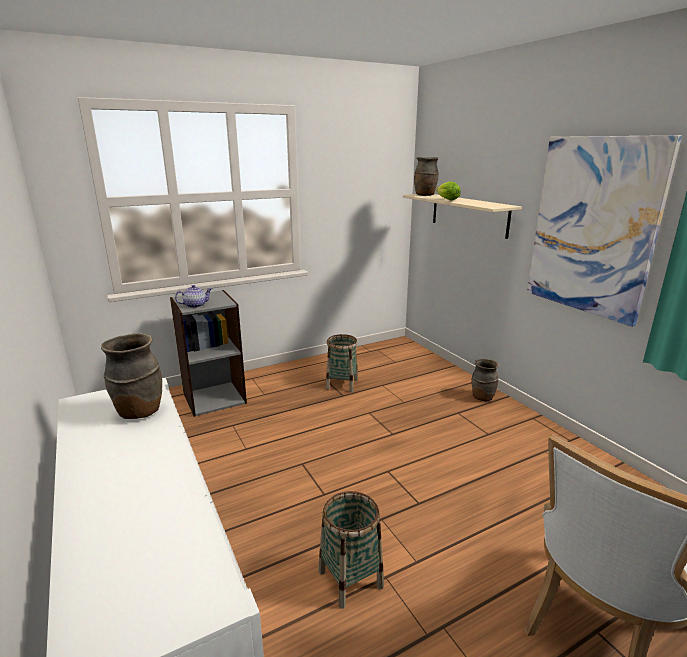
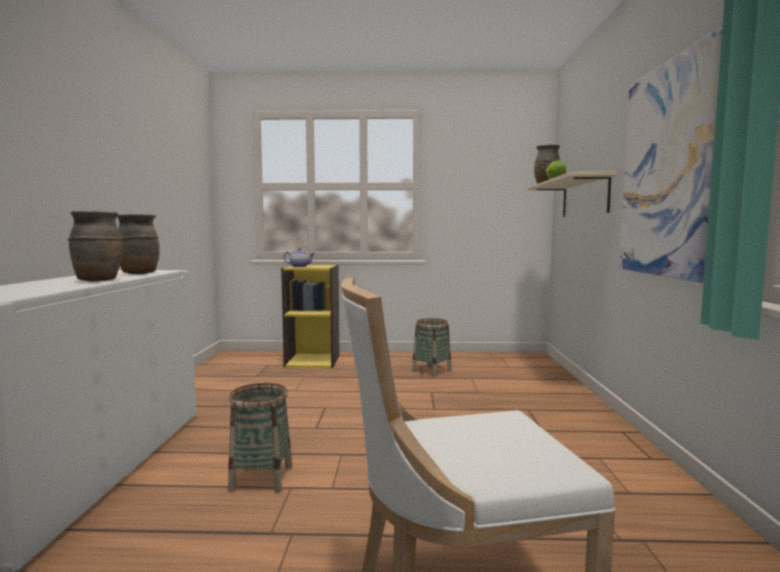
camera: 30 degrees right, 15 degrees down
(214, 398) = (313, 361): grey bookcase -> yellow bookcase
(482, 397) = (575, 405): brown vase -> brown vase (98, 281)

